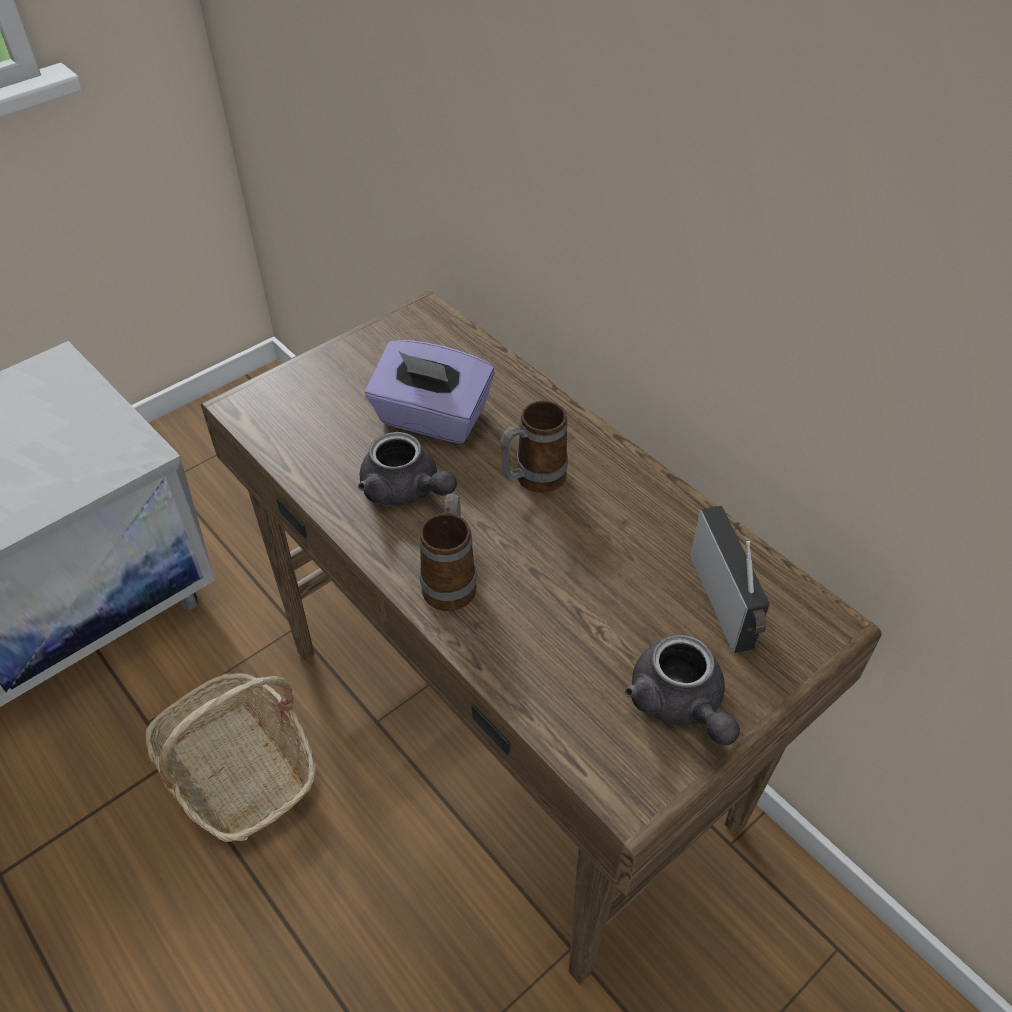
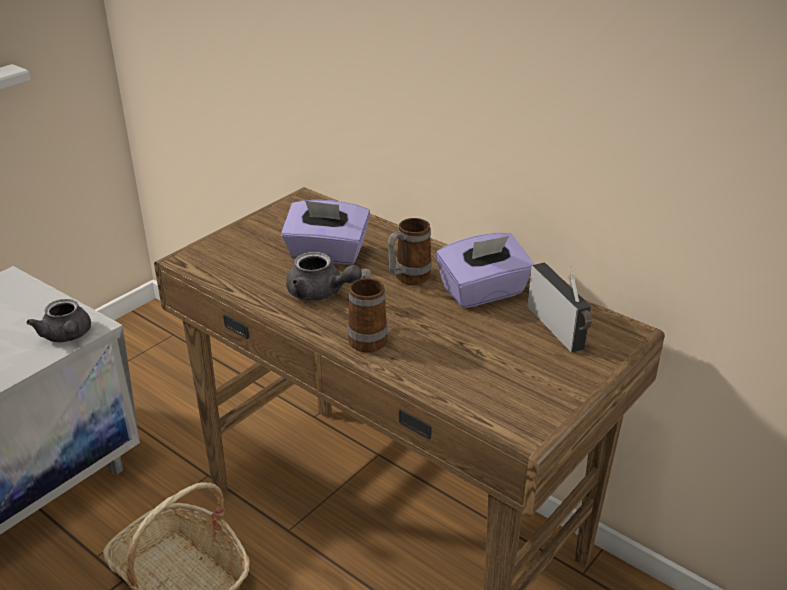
camera: 10 degrees left, 15 degrees down
(633, 519) = (483, 292): none -> purple tissue box
(680, 704) = (544, 382): grey teapot -> grey teapot (67, 336)

